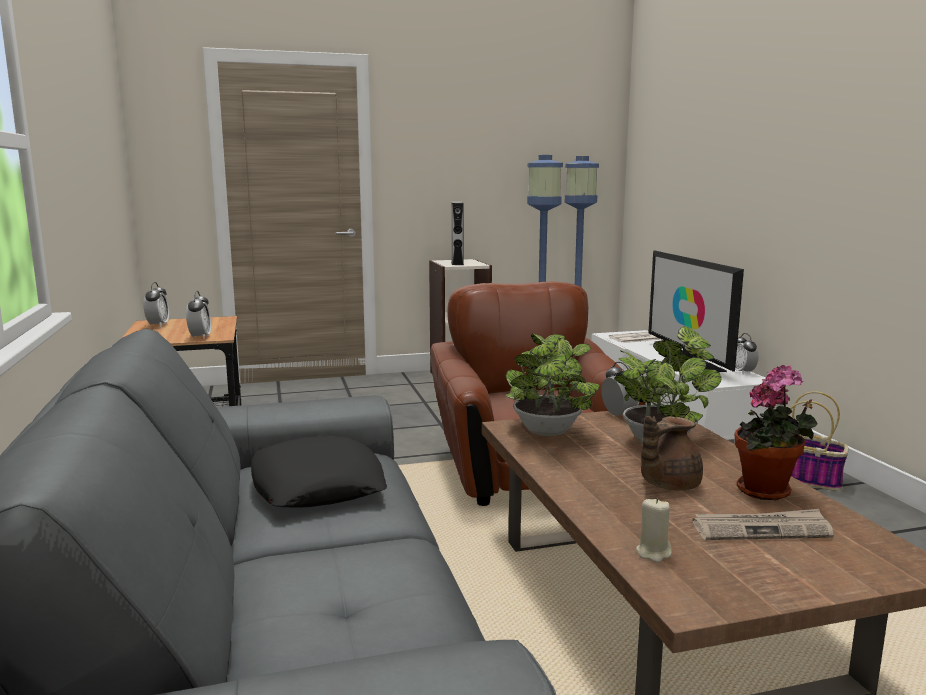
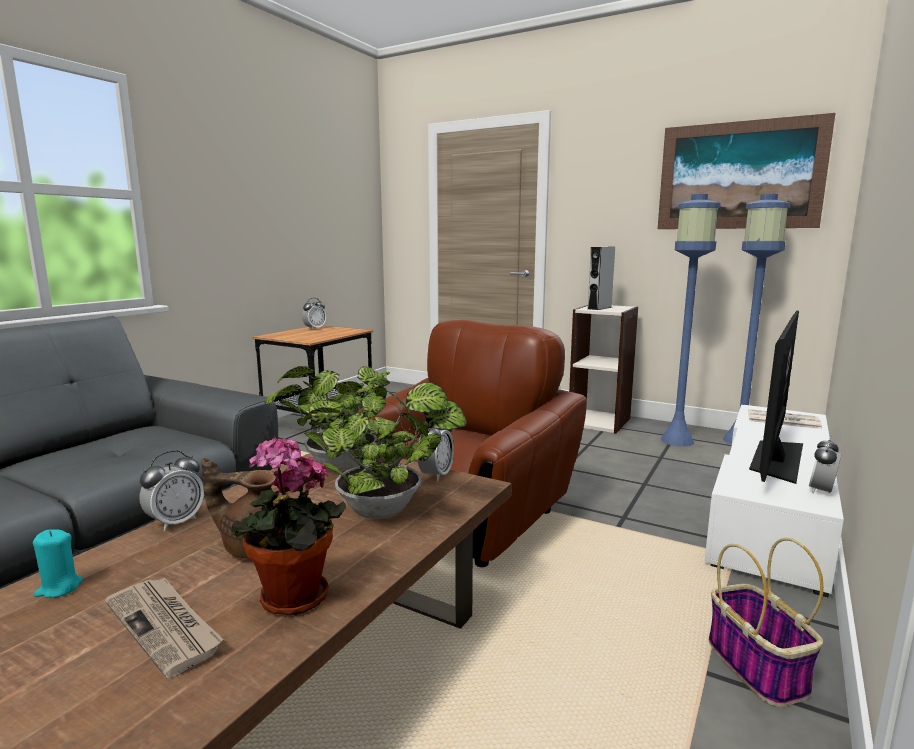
camera: 45 degrees right, 0 degrees up
(200, 337) = (302, 339): alarm clock -> alarm clock (175, 522)
(318, 485) = (124, 447): black pillow -> none
(547, 138) = (739, 176): none -> picture
(653, 553) = (59, 588): beige candle -> turquoise candle

